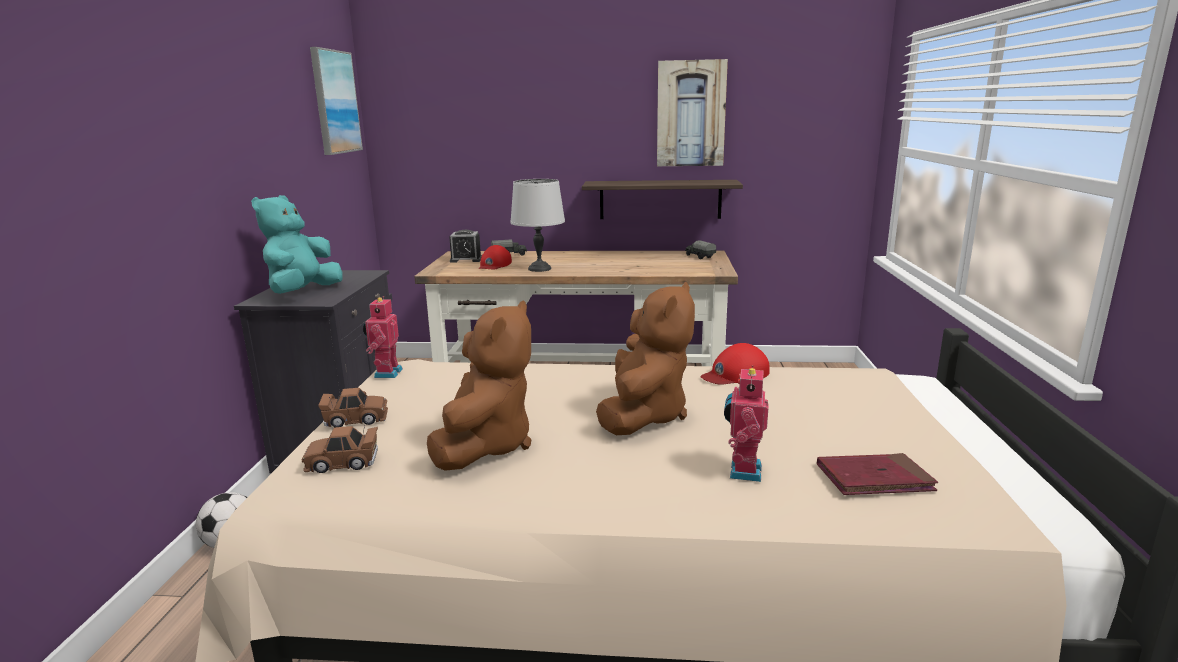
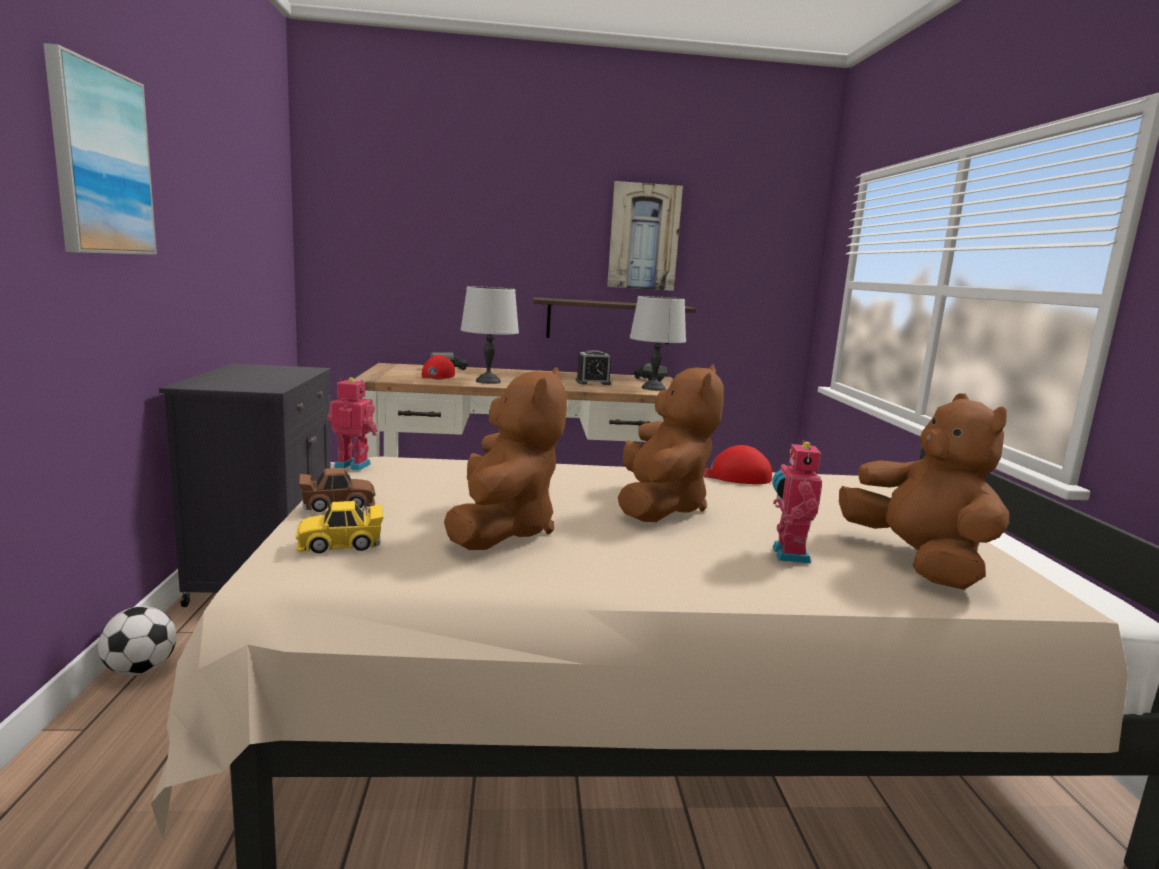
camera: 10 degrees left, 5 degrees down
(302, 293) = (239, 381): turquoise plush toy -> none
(335, 102) = (269, 187): picture -> picture (100, 162)
(343, 462) = (340, 544): brown toy car -> yellow toy car
(386, 373) = (353, 465): toy robot -> toy robot turned 105 degrees clockwise
(466, 259) = (403, 370): alarm clock -> alarm clock (593, 382)
(698, 268) = (653, 388): none -> grey table lamp
(735, 374) = (733, 476): red cap -> red cap turned 45 degrees clockwise
(874, 479) = (917, 562): red book -> brown plush toy

